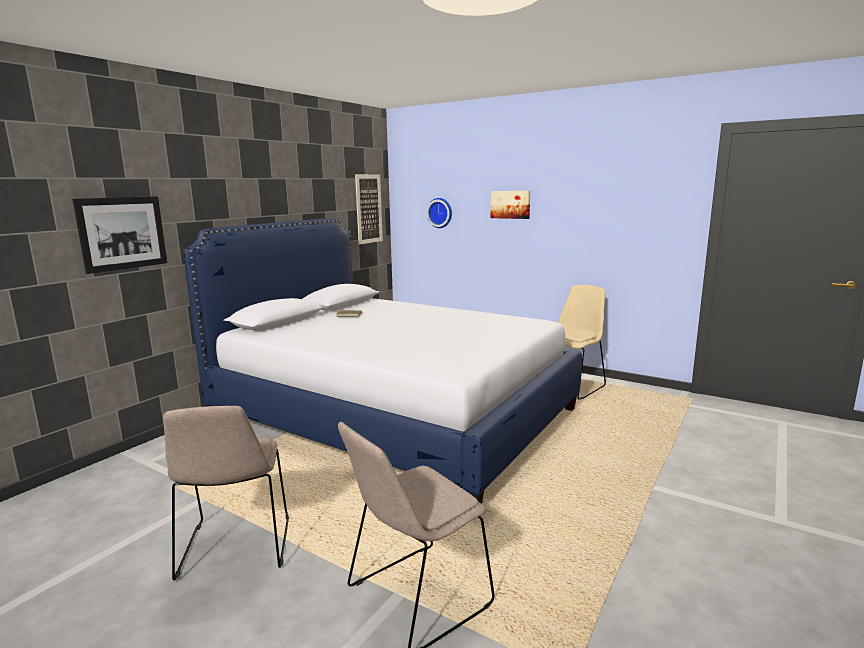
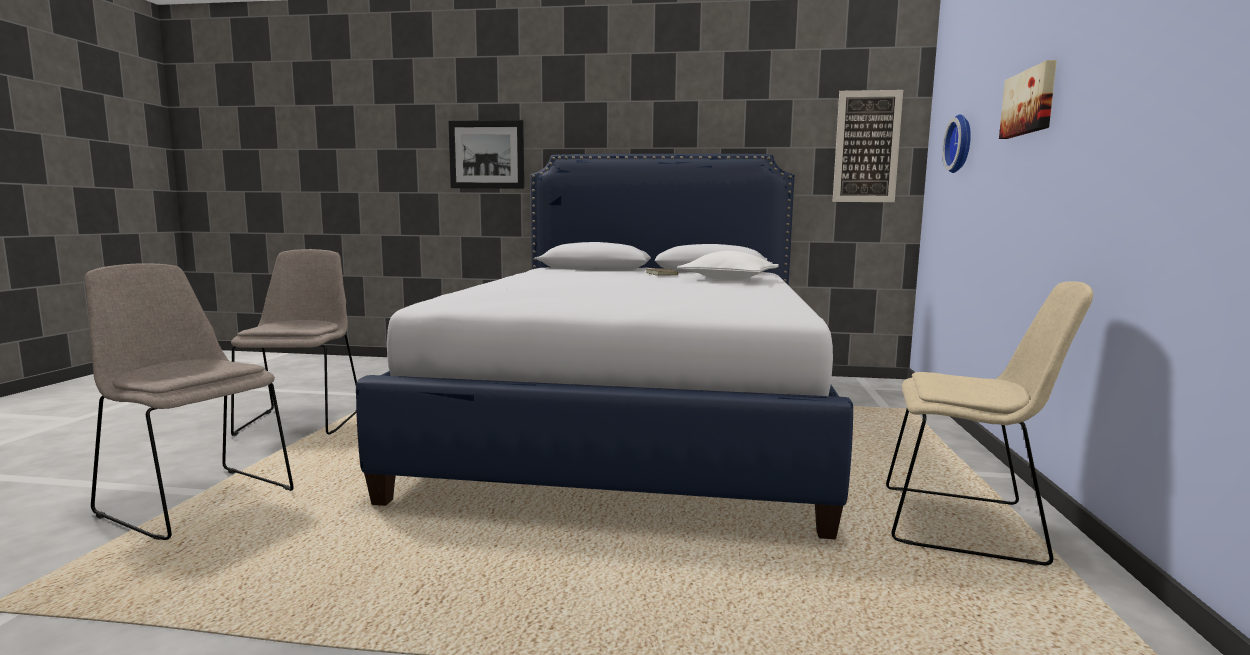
camera: 65 degrees right, 5 degrees down
(235, 549) = (302, 421): beige chair -> beige chair turned 120 degrees clockwise
(397, 308) = (728, 279): none -> white pillow

